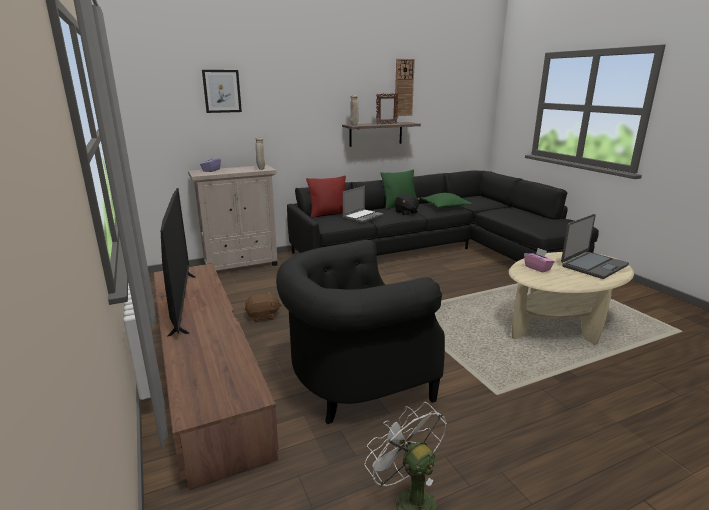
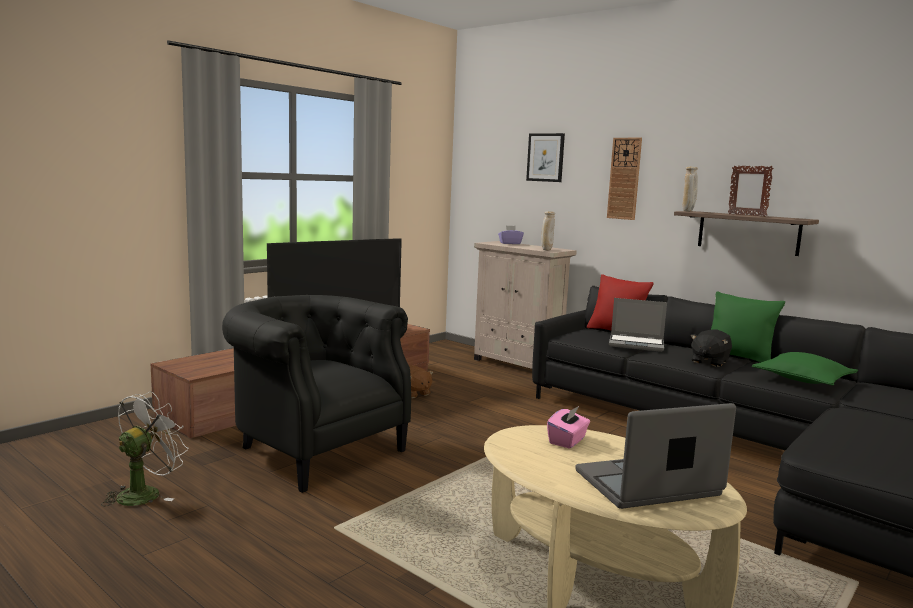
camera: 65 degrees right, 10 degrees down
(404, 87) = (814, 159): wall clock -> wall clock (624, 178)
(593, 265) = (648, 484): laptop -> laptop turned 135 degrees clockwise

